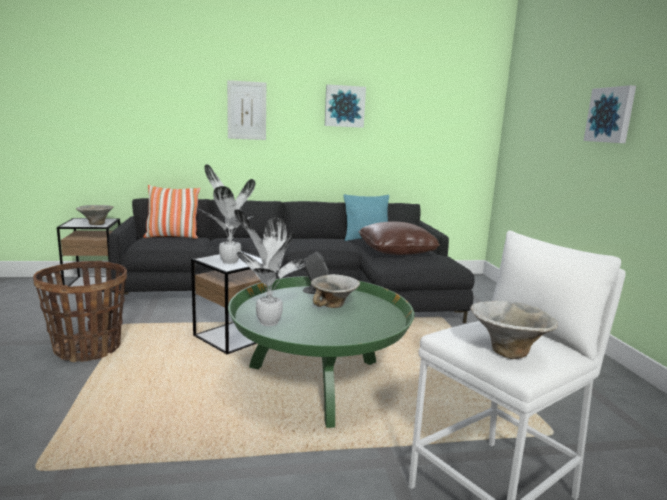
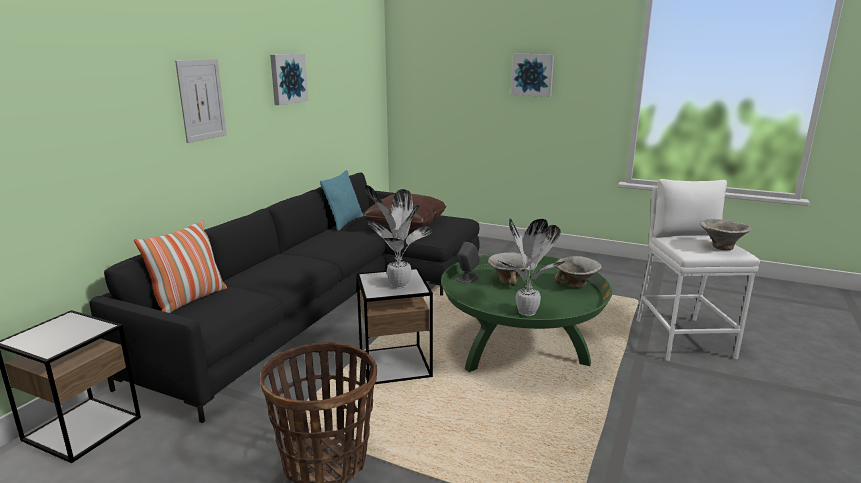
camera: 55 degrees left, 5 degrees up
(95, 224) = (84, 330): bowl -> bowl (576, 285)

